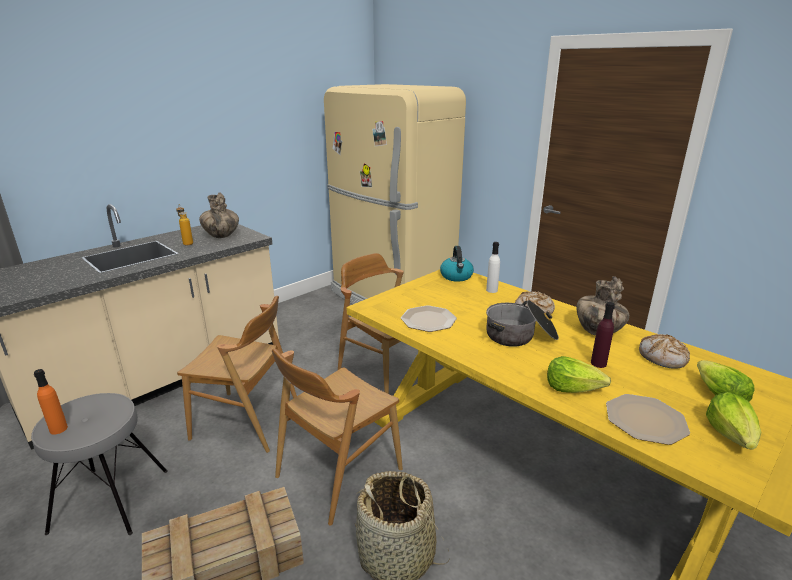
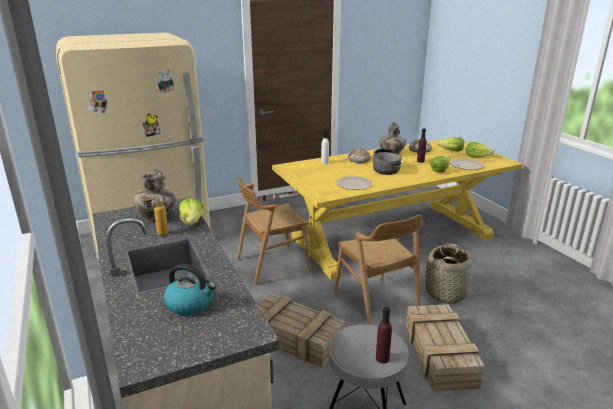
camera: 70 degrees left, 0 degrees up
(58, 429) = (382, 358): orange bottle -> purple bottle
(210, 248) = (192, 222): none -> lettuce
(246, 421) = (296, 338): brown chair -> crate
(456, 276) = (295, 167): kettle -> kettle (191, 304)

